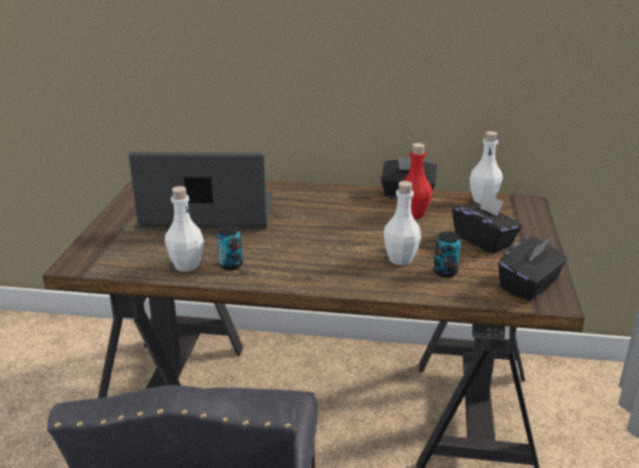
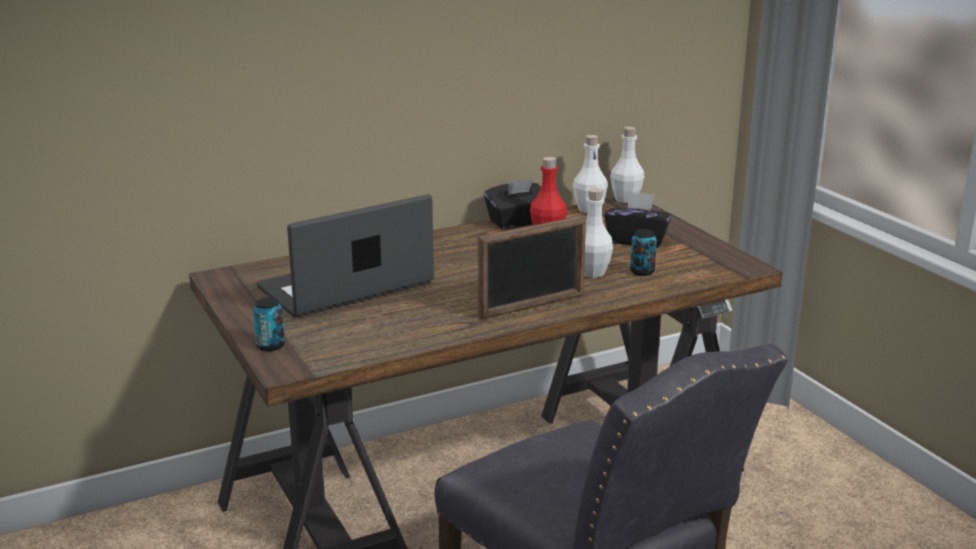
camera: 35 degrees left, 5 degrees down
(186, 265) = (407, 334): white bottle -> white bottle (626, 200)
(231, 265) = (450, 321): can -> can (270, 345)
(307, 274) = (532, 307): none -> picture frame
(529, 286) = (717, 262): black tissue box -> none

